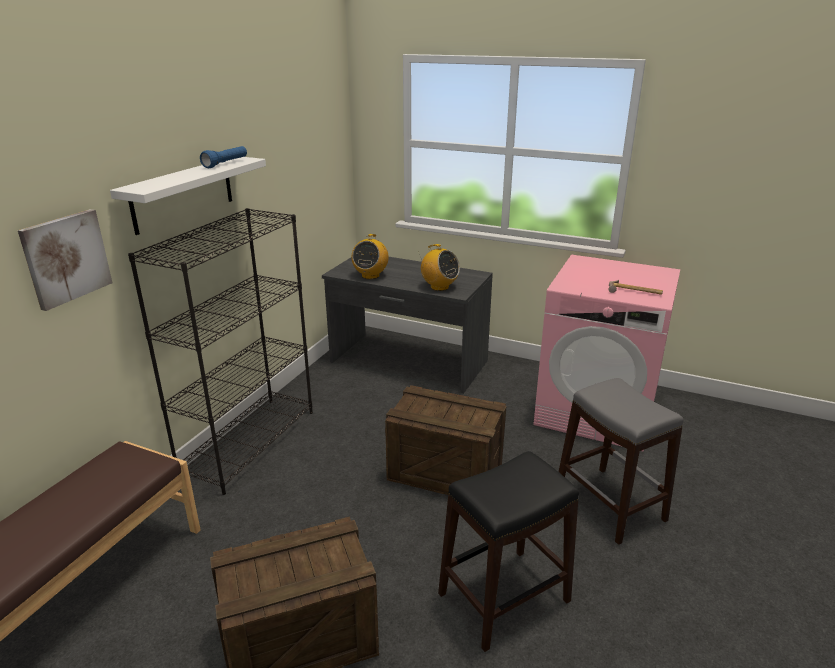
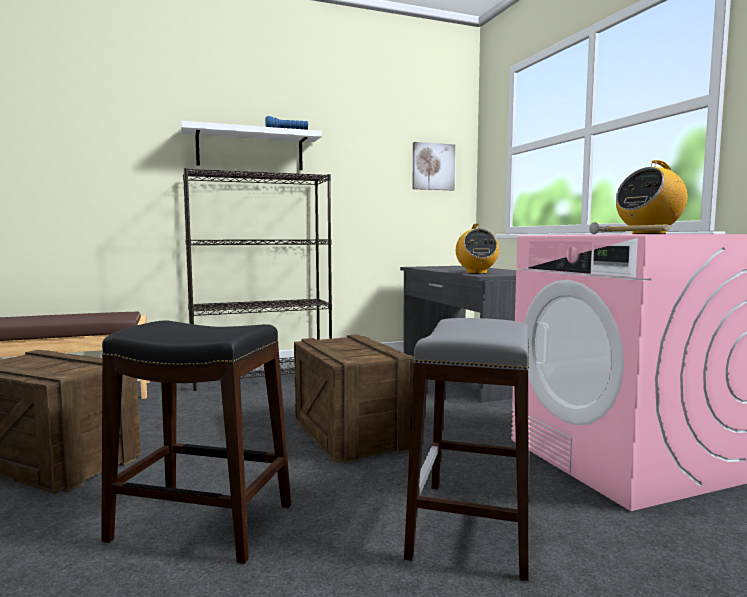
camera: 45 degrees right, 20 degrees down
(66, 258) = (132, 161): picture -> picture (433, 166)
(370, 276) = (435, 268): radio -> radio (648, 234)

